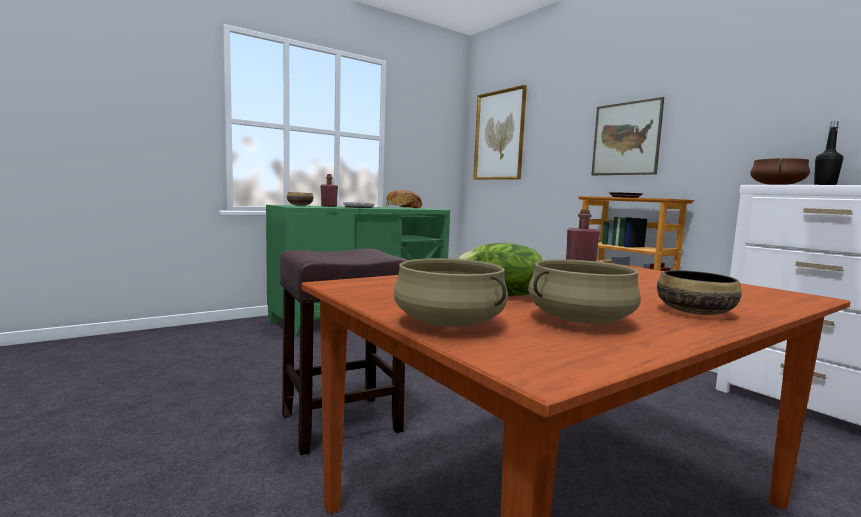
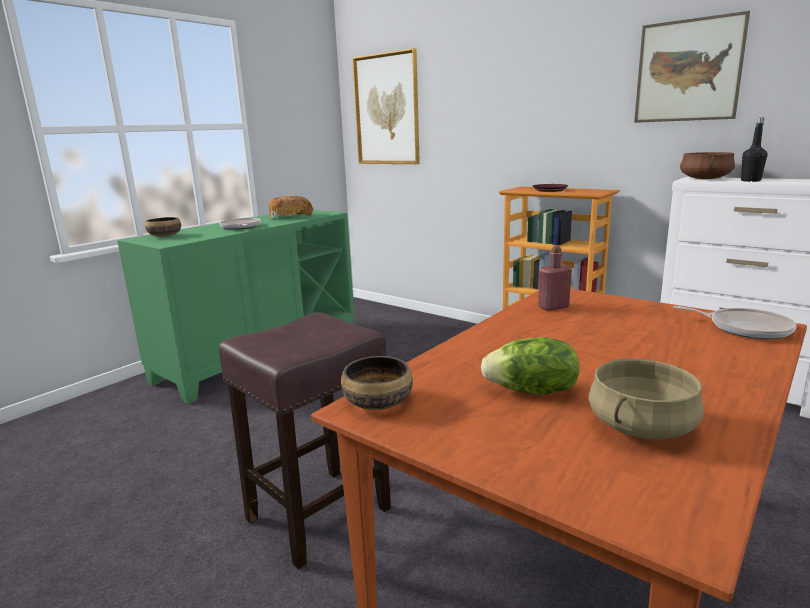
camera: 15 degrees left, 10 degrees up
(329, 206) = (202, 230): red bottle -> none
(448, 323) = (537, 468): beige cooking pot -> none
(626, 139) = (542, 120): picture -> picture (688, 71)
(695, 312) = (715, 382): bowl -> bowl (378, 401)
(770, 294) = (745, 328): none -> frying pan

